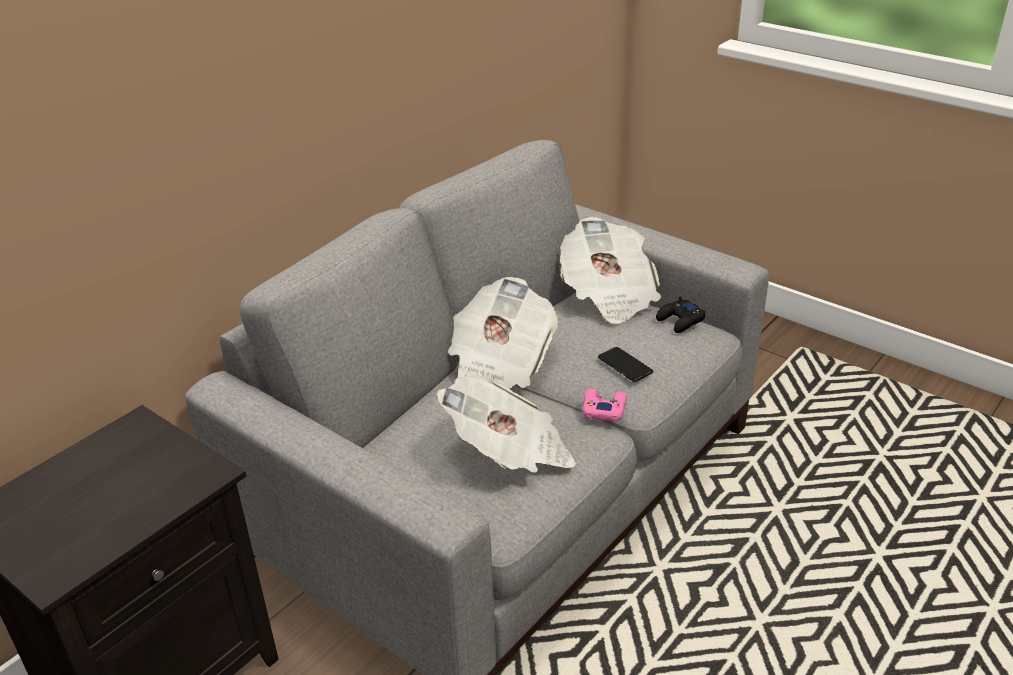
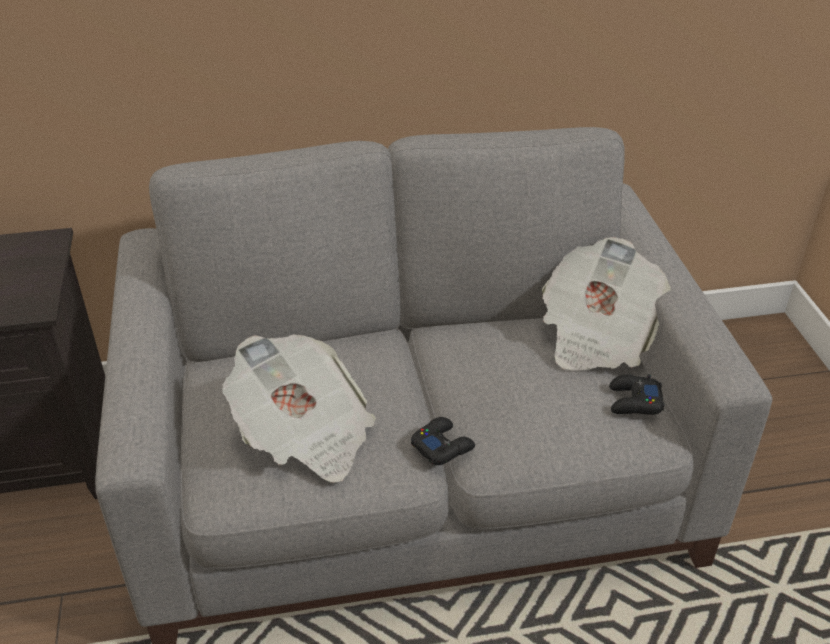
camera: 40 degrees right, 5 degrees up
(498, 363) = (415, 345): newspaper -> none
(603, 409) = (442, 446): pink game controller -> black game controller
(625, 365) = (513, 414): phone -> none

